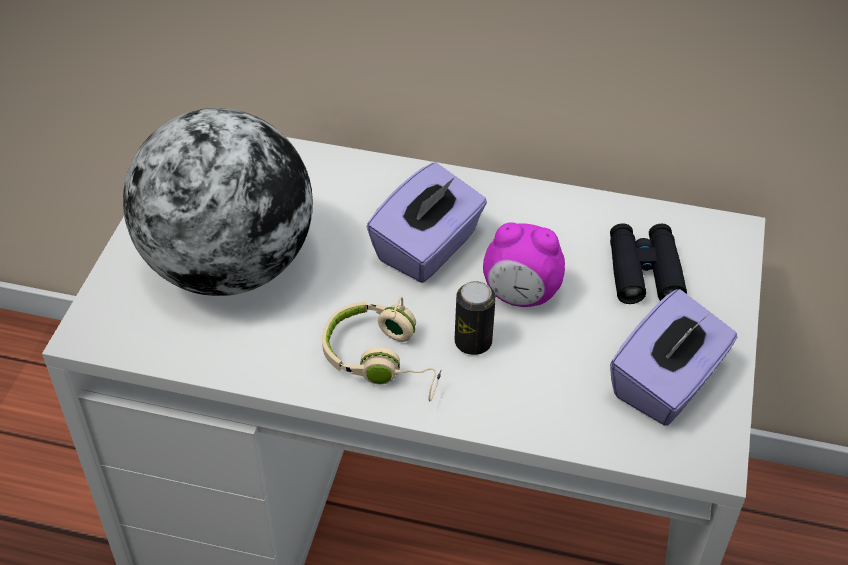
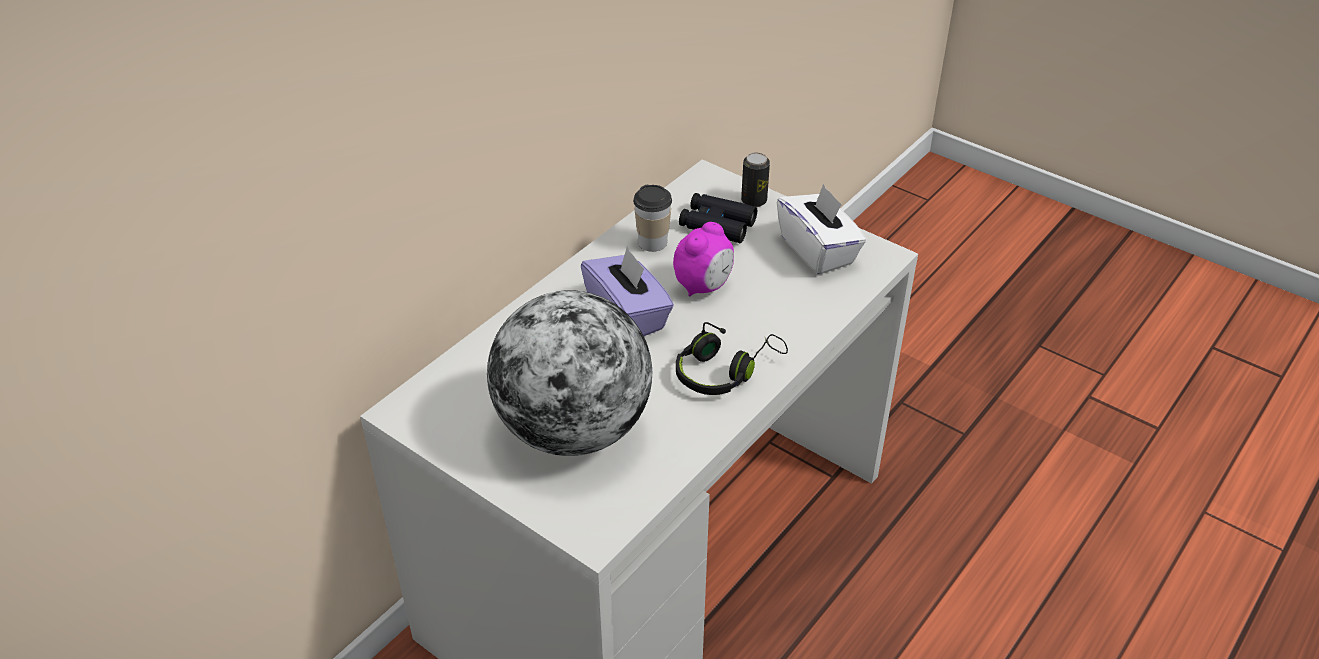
camera: 65 degrees left, 5 degrees down
(384, 360) = (724, 371): beige headphones -> black headphones
(473, 342) = (733, 322): can -> can (754, 201)
(568, 227) = (652, 242): none -> cup
(667, 384) = (818, 250): purple tissue box -> white tissue box

